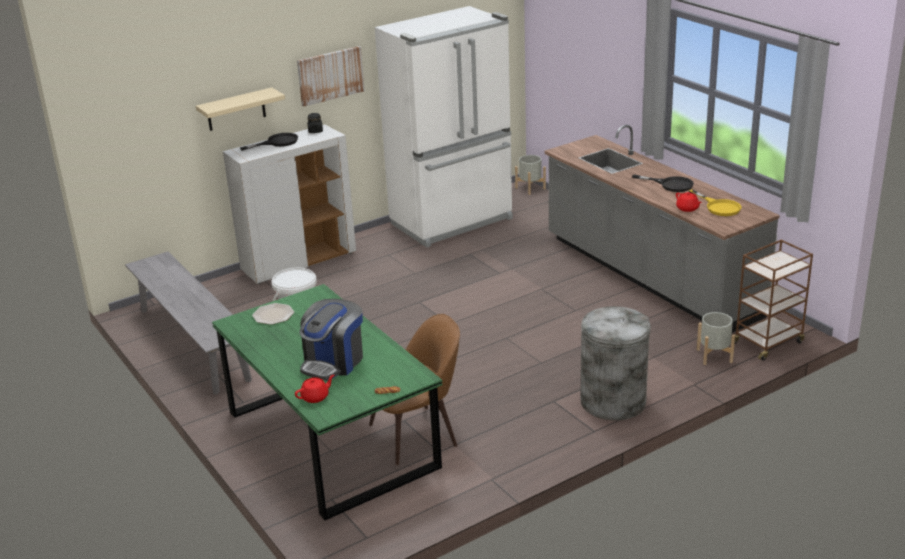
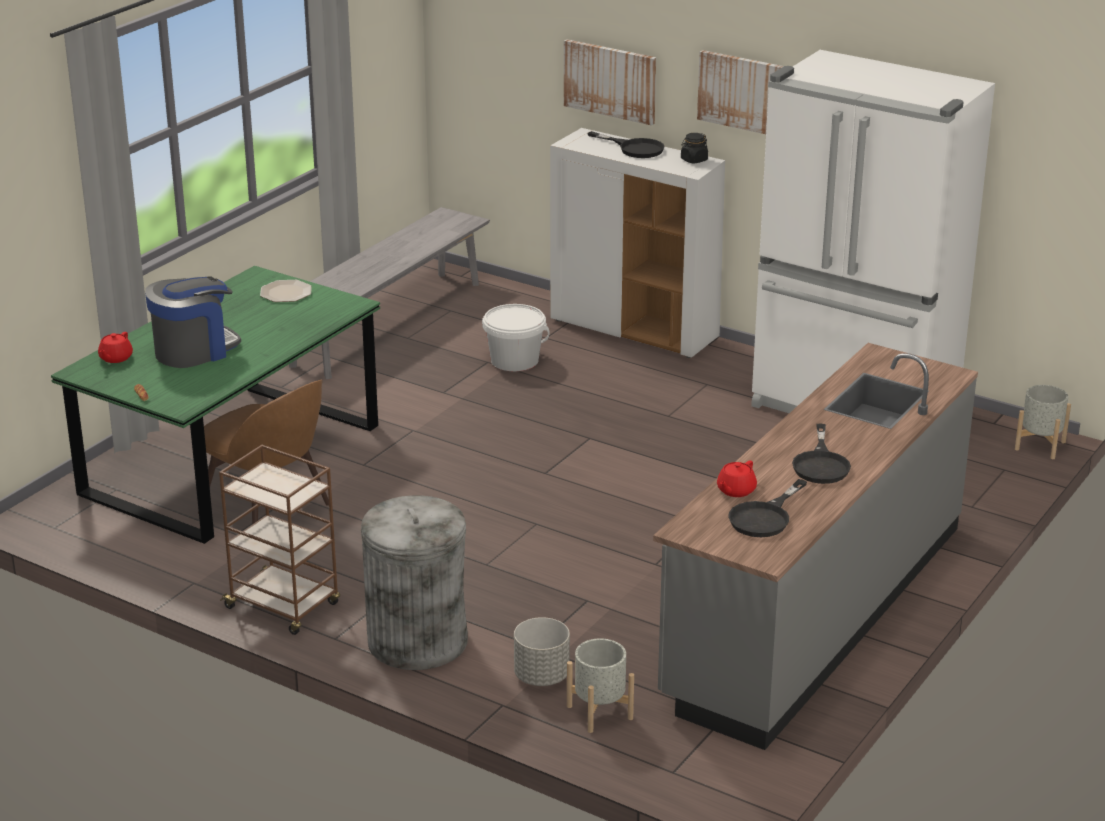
camera: 65 degrees right, 0 degrees up
(236, 109) = (610, 81): beige shelf -> picture
(315, 397) = (115, 358): red teapot -> red teapot turned 75 degrees clockwise
(333, 362) = (194, 350): coffee machine -> coffee machine turned 135 degrees clockwise
(671, 367) = (541, 676): none -> grey planter
(719, 207) = (765, 517): yellow frying pan -> black frying pan
(767, 342) = (678, 761): brown cart -> brown cart (284, 606)

